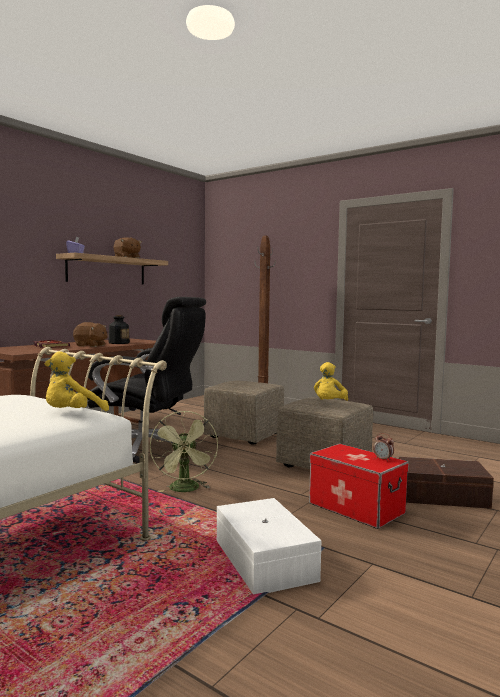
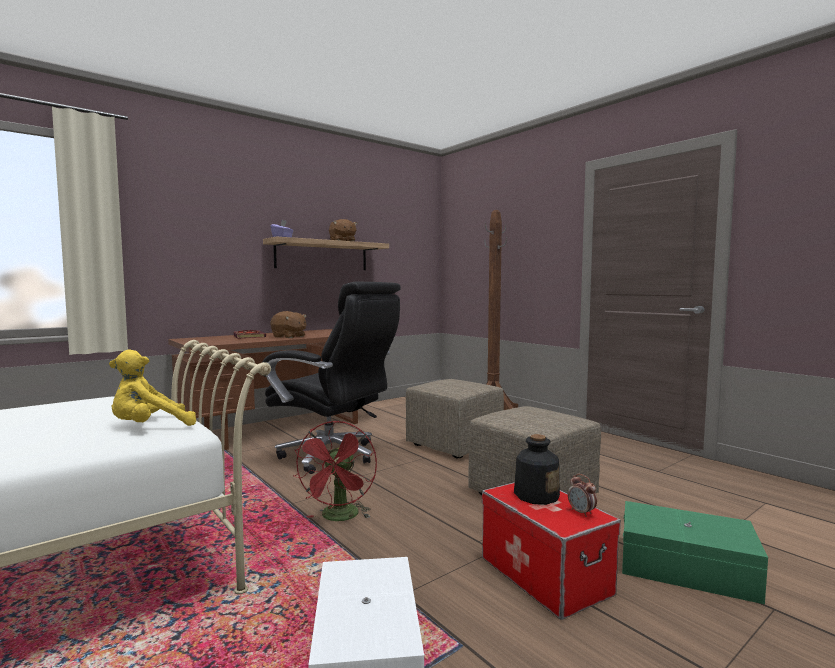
camera: 15 degrees right, 0 degrees up
(119, 343) = (324, 333): bottle -> bottle (536, 495)
(185, 490) = (339, 518): green fan -> red fan
(329, 404) = (538, 418): yellow plush toy -> none
(443, 496) = (687, 569): brown storage box -> green storage box

